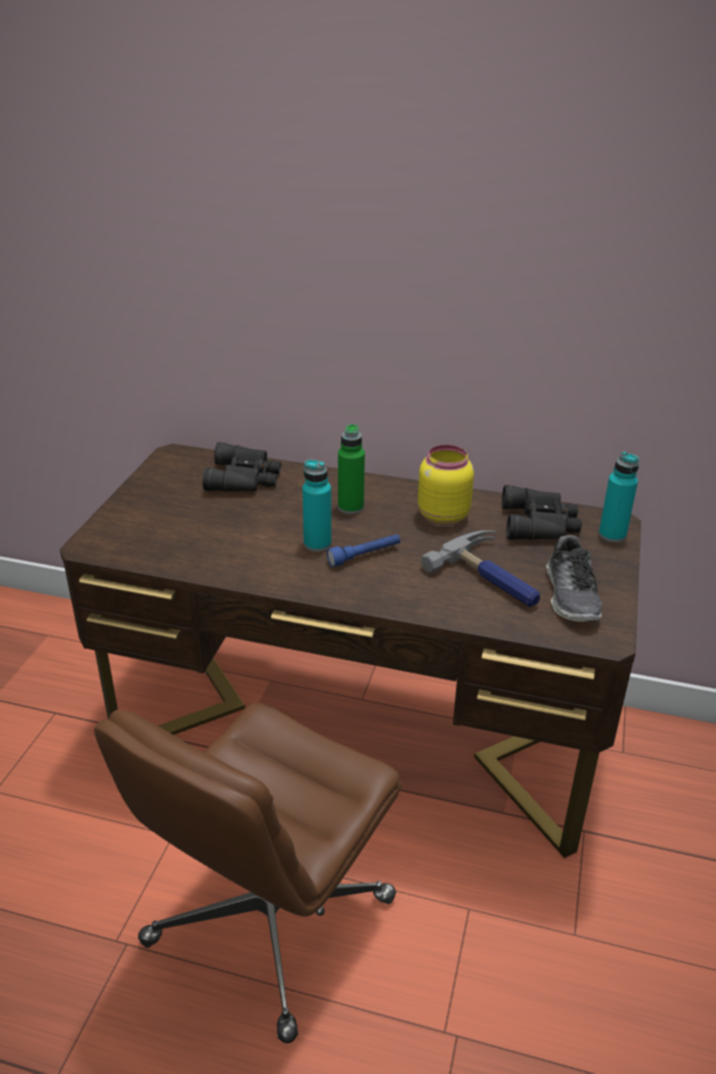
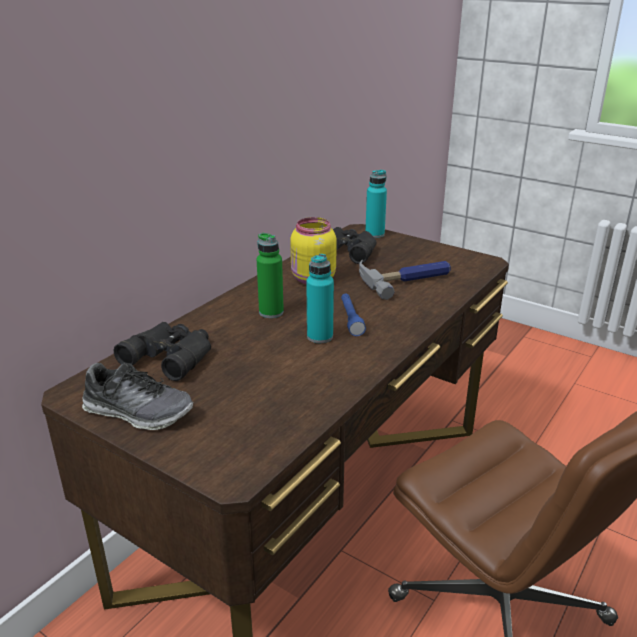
camera: 70 degrees left, 5 degrees down
(571, 596) = (438, 260): shoe -> shoe (138, 412)

